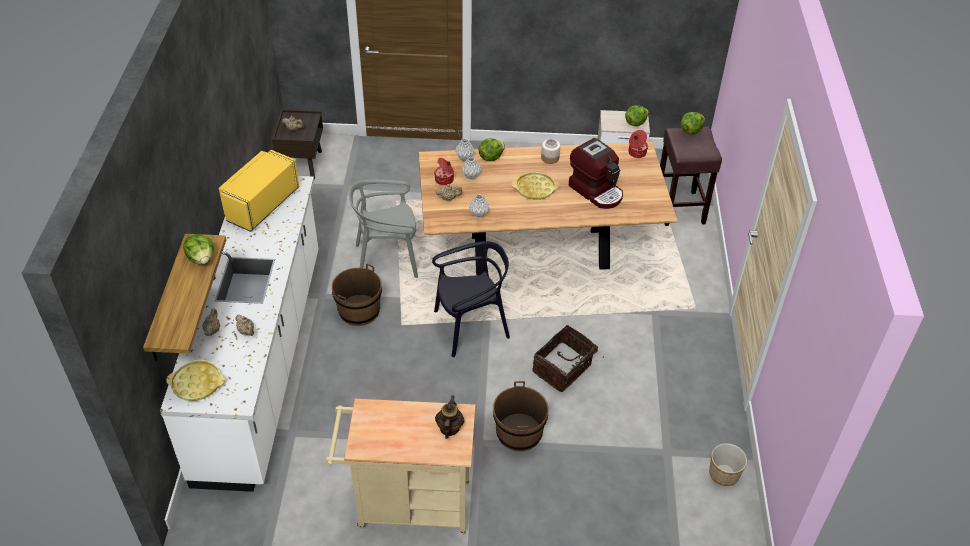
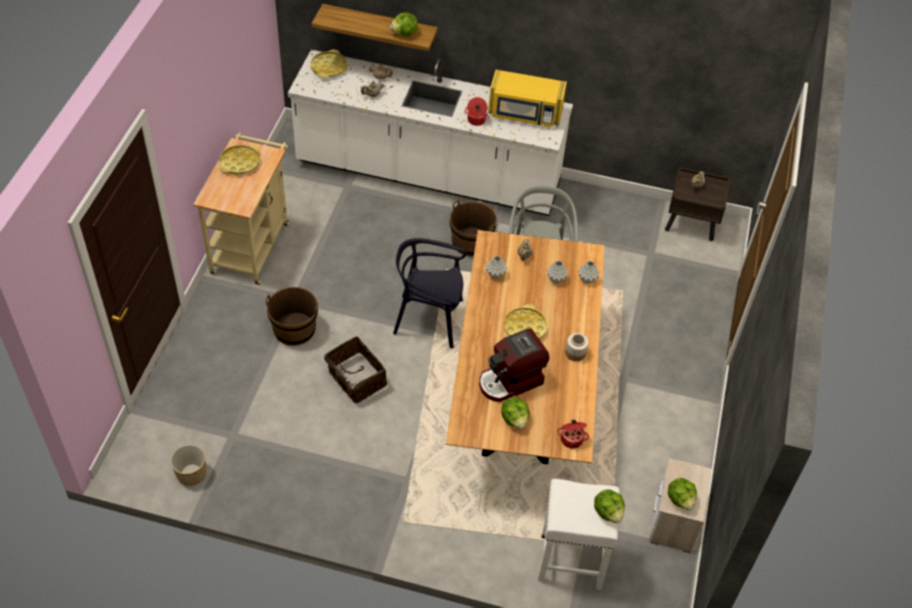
camera: 100 degrees right, 5 degrees up
(261, 204) = (525, 114): yellow microwave -> yellow microwave turned 150 degrees clockwise
(388, 437) = (240, 163): none -> yellow tray
(445, 180) = (554, 257): cooking pot -> cooking pot (476, 120)
(449, 428) = (232, 197): teapot -> none
(471, 327) = (429, 319): black chair -> black chair turned 105 degrees clockwise
(490, 157) = (585, 301): lettuce -> lettuce (515, 420)
(680, 209) = (569, 561): brown stool -> white stool

